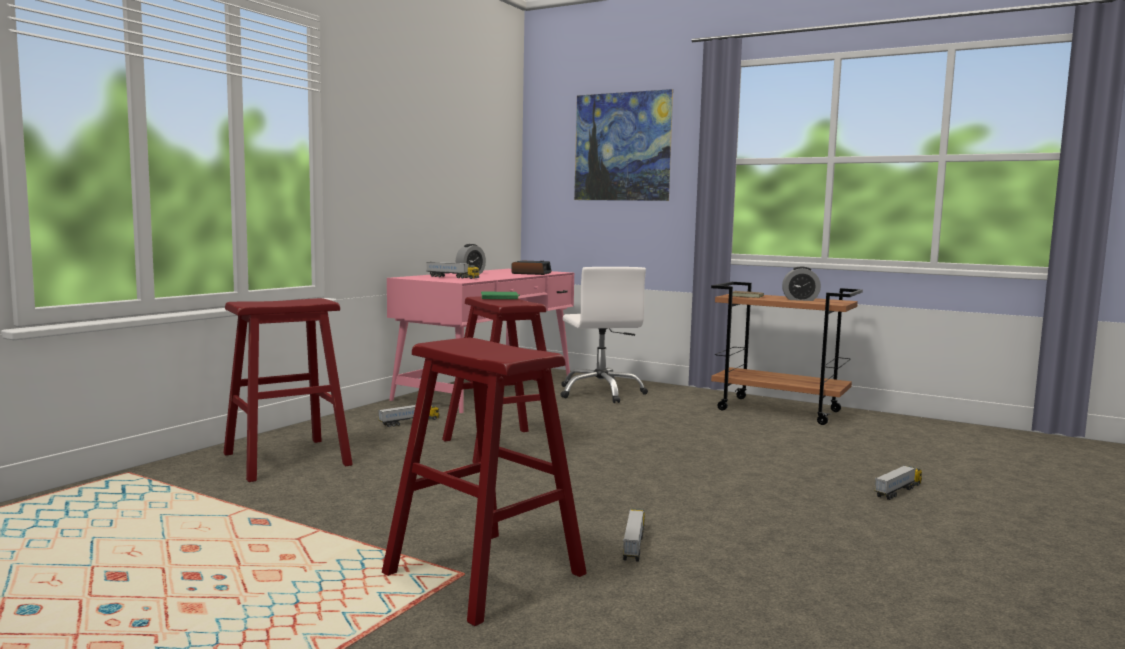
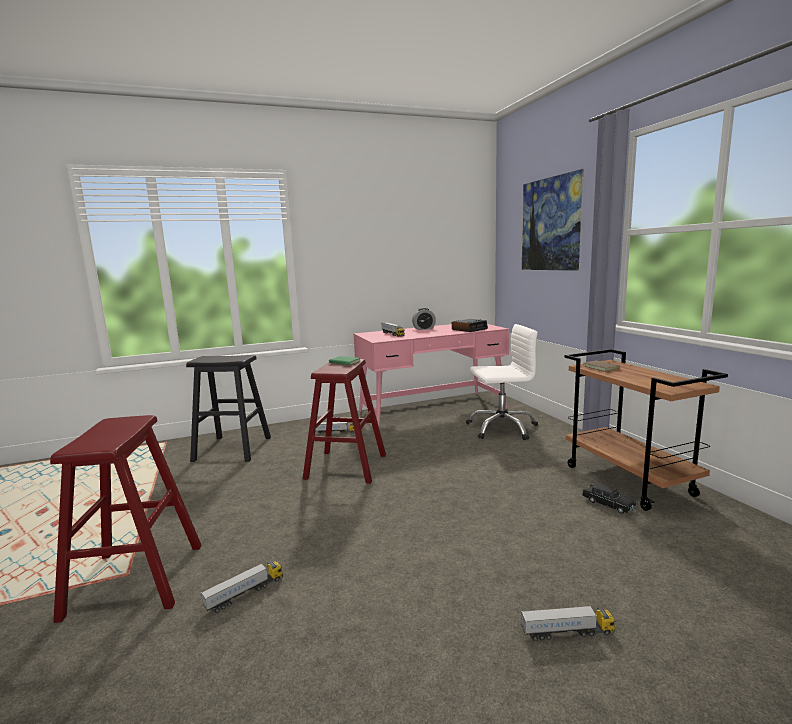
camera: 40 degrees right, 5 degrees up
(287, 459) = (233, 449): red stool -> black stool
(601, 393) = (502, 428): white office chair -> white office chair turned 120 degrees counterclockwise
(793, 426) = (608, 504): none -> black toy car
(800, 299) = (646, 378): alarm clock -> none

